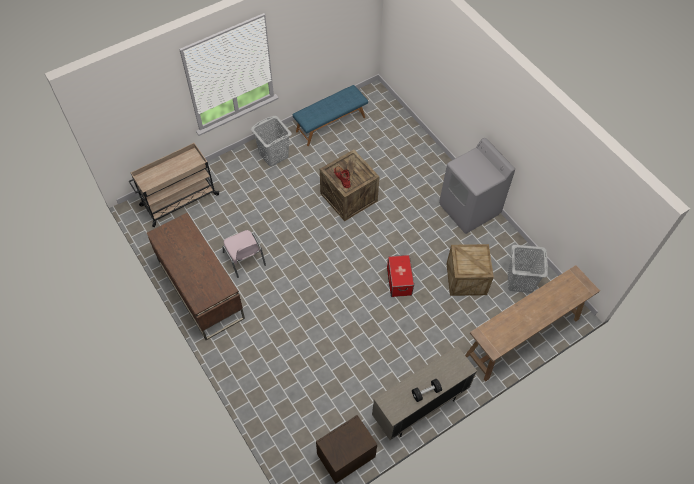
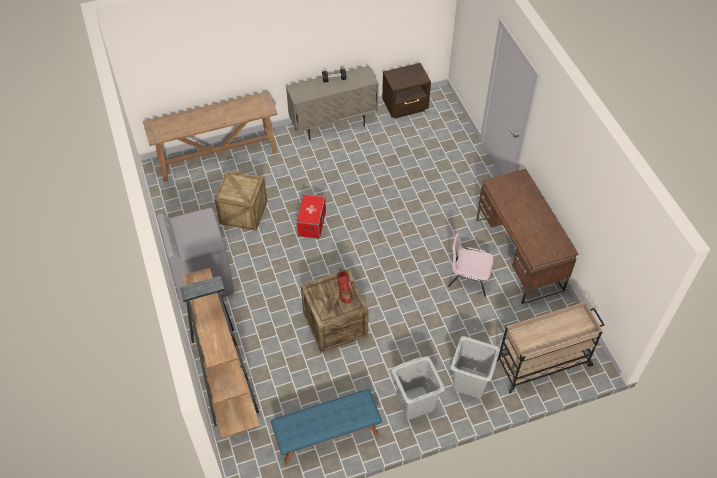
camera: 165 degrees left, 5 degrees down
(245, 259) = (469, 277): pink chair -> pink chair turned 60 degrees counterclockwise
(419, 147) = (223, 373): none -> brown bookcase
(520, 281) = (191, 200): grey laundry basket -> grey laundry basket (470, 381)

